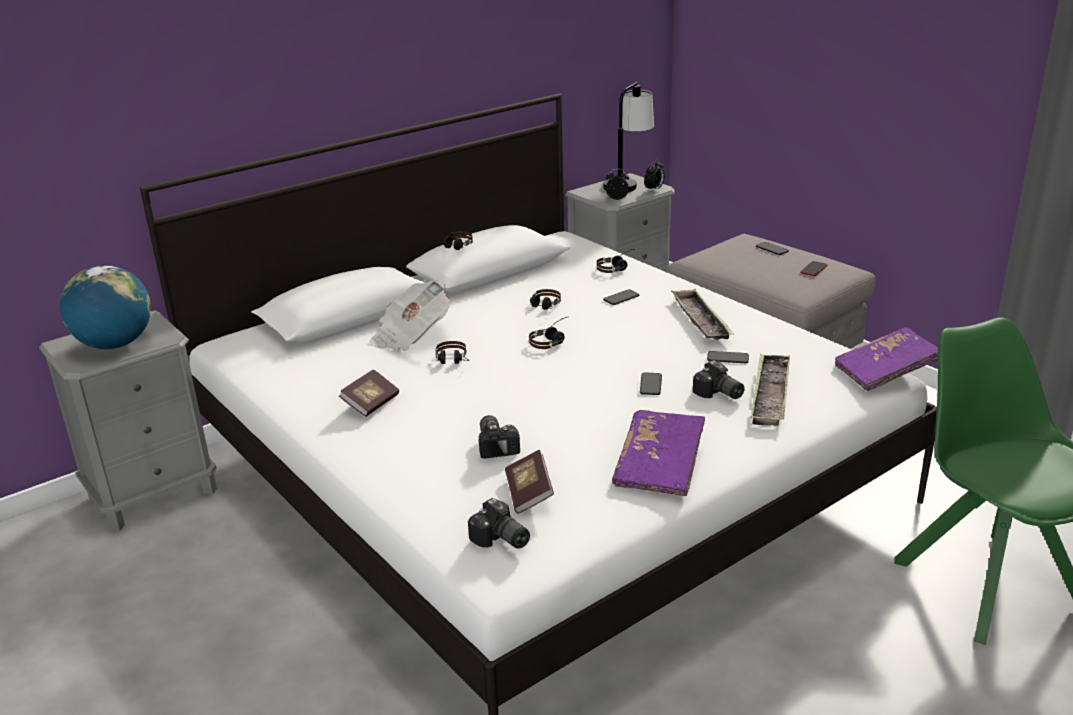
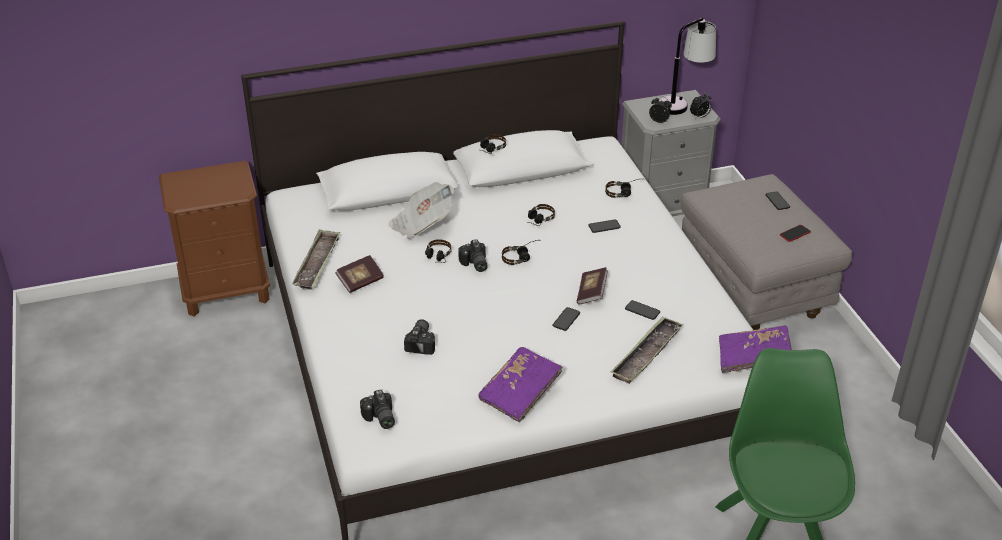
camera: 20 degrees right, 10 degrees up
(115, 344) = (206, 188): globe -> none
(154, 493) = (226, 291): grey nightstand -> brown nightstand
(529, 493) = (418, 389): book -> book (591, 293)
(700, 320) = (650, 267): tray -> tray (317, 264)
(718, 394) = (609, 342): camera -> camera (474, 264)

